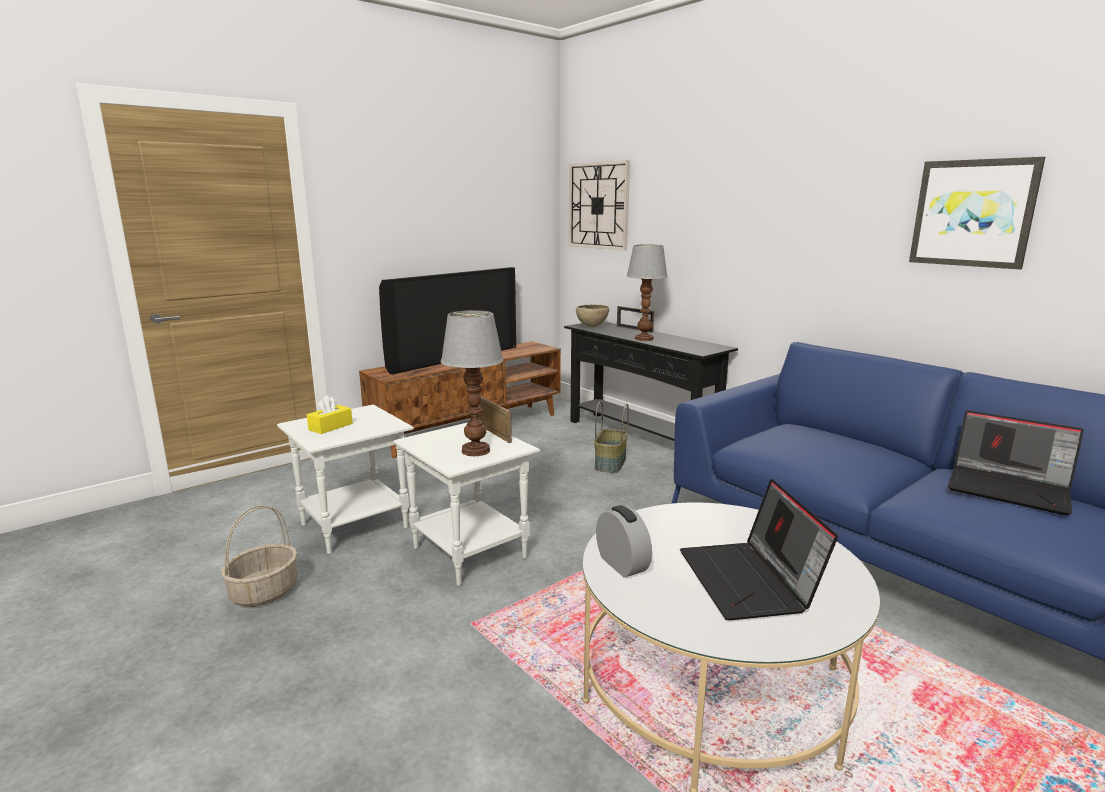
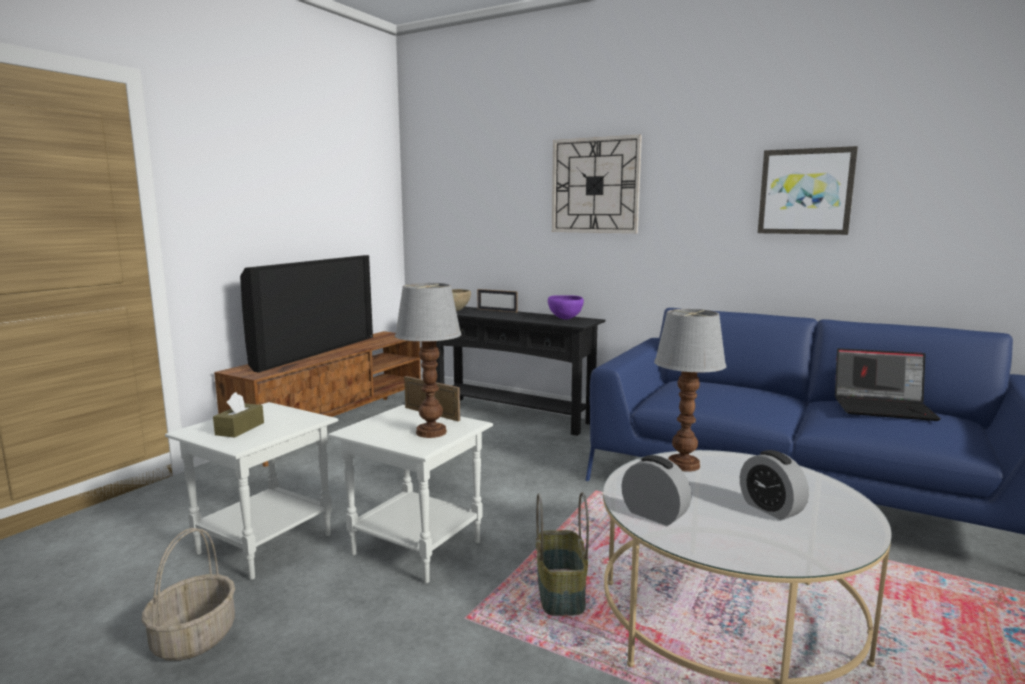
camera: 20 degrees left, 5 degrees down
(330, 427) = (240, 429): yellow tissue box -> brown tissue box
(598, 206) = (448, 194): wall clock -> wall clock (595, 185)
(611, 463) = (501, 441): basket -> basket (561, 592)
(644, 339) = (515, 317): table lamp -> table lamp (683, 464)
(693, 344) = (565, 319): none -> purple bowl
(750, 581) = (770, 509): laptop -> alarm clock

